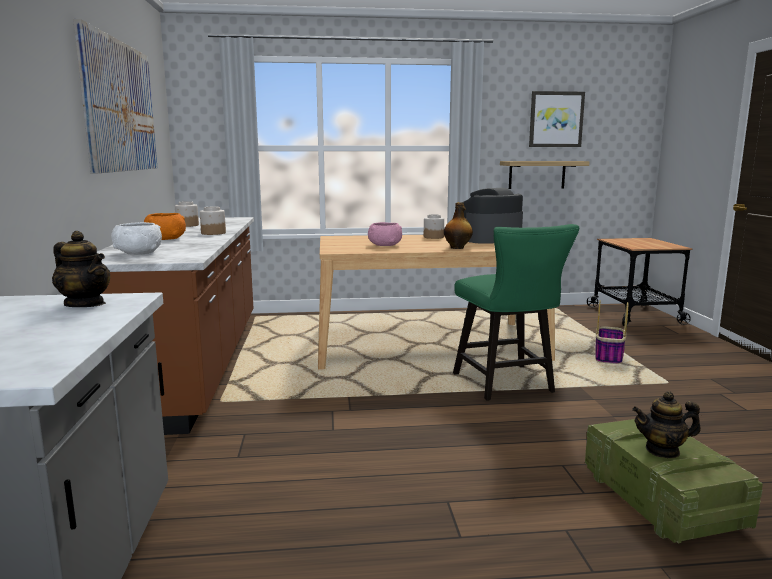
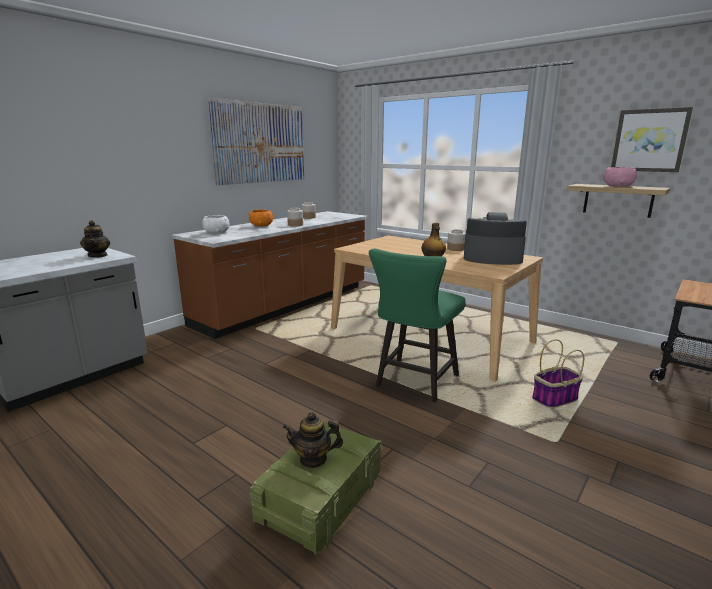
camera: 45 degrees right, 5 degrees up
(385, 245) = (395, 249): pink bowl -> pink bowl (618, 186)
(662, 450) = (313, 459): teapot -> teapot turned 45 degrees counterclockwise

